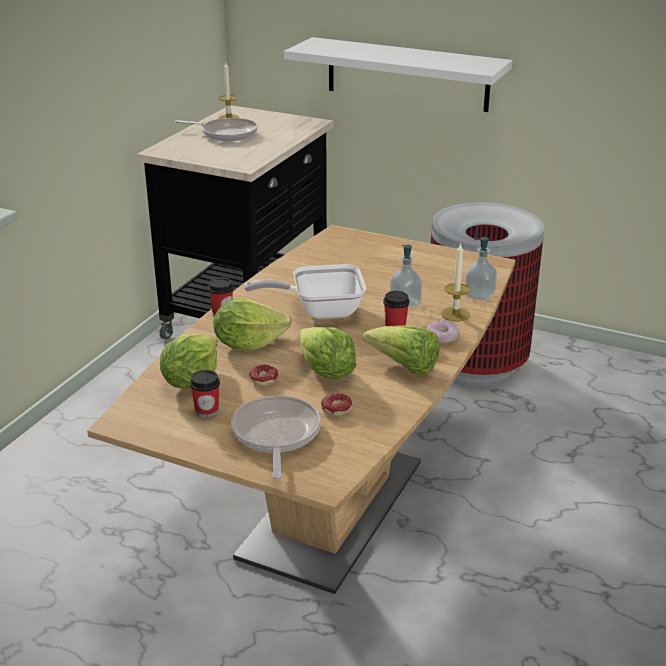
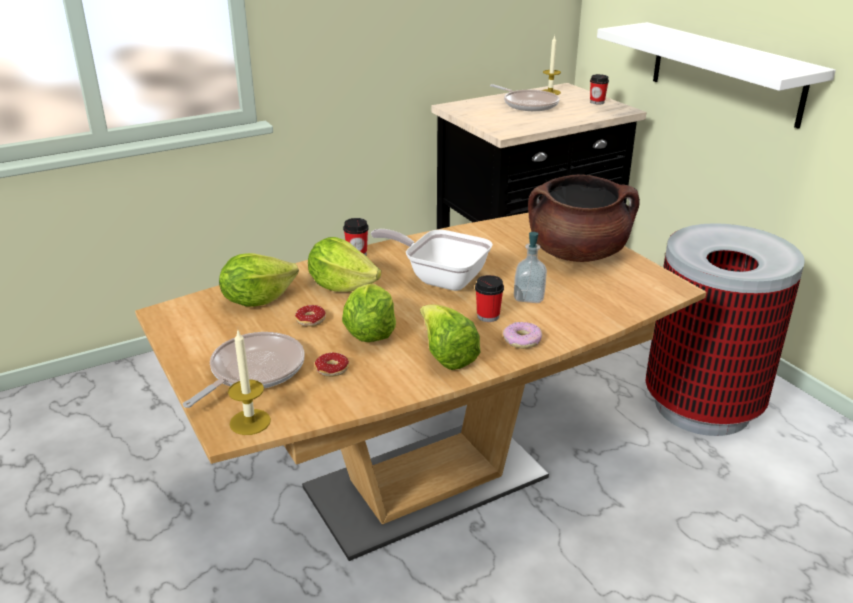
camera: 35 degrees right, 0 degrees up
(207, 411) = (232, 329): cup -> cup (597, 102)
(396, 258) = (577, 254): none -> brown cooking pot
(455, 314) = (565, 324): candle -> candle (250, 422)
(479, 295) = (617, 314): soap dispenser -> none

